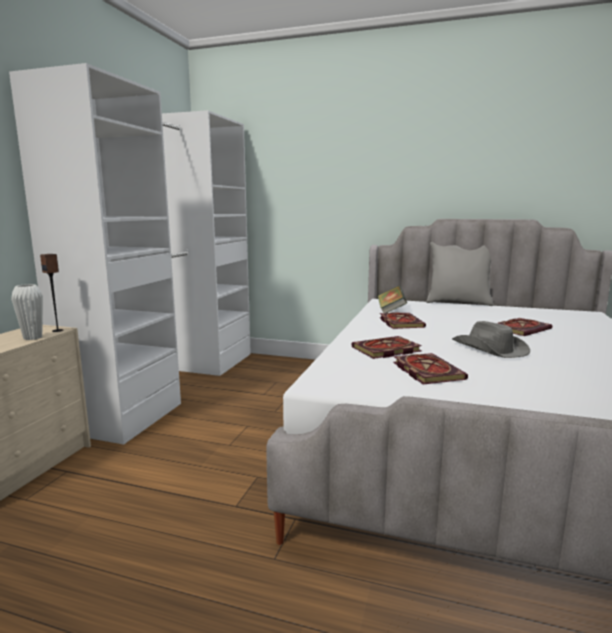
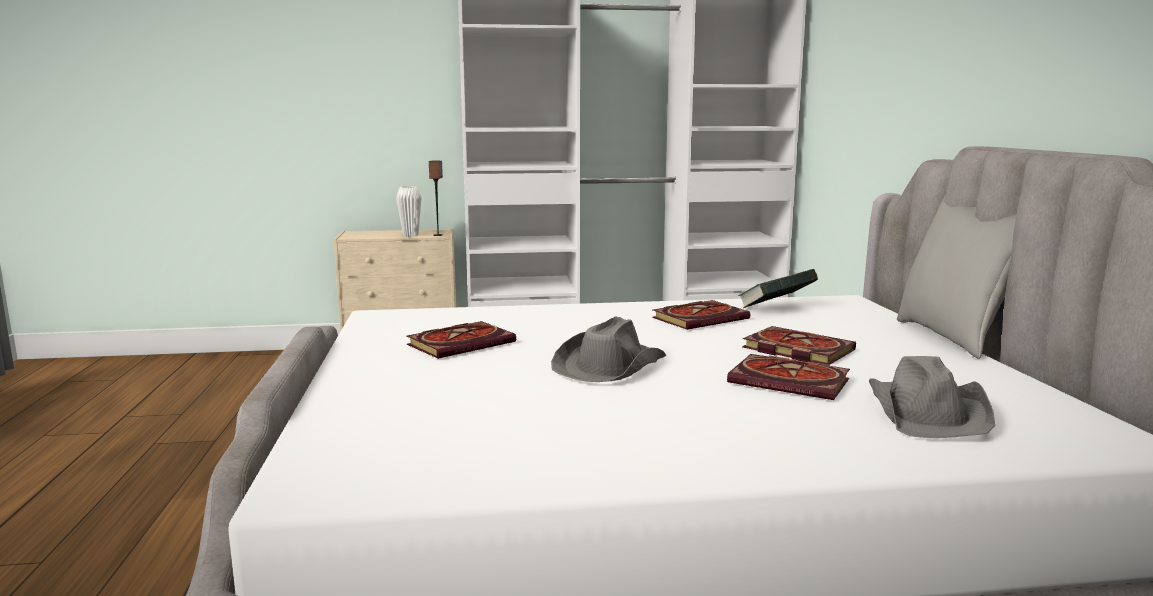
camera: 65 degrees right, 0 degrees up
(385, 350) = (534, 324): book -> book (794, 349)
(562, 322) = (928, 412): none -> grey hat

